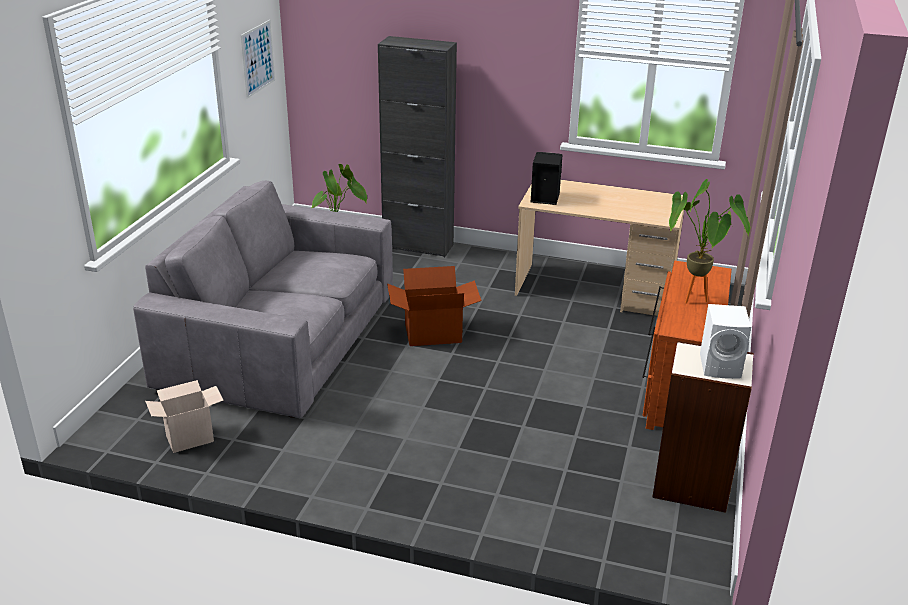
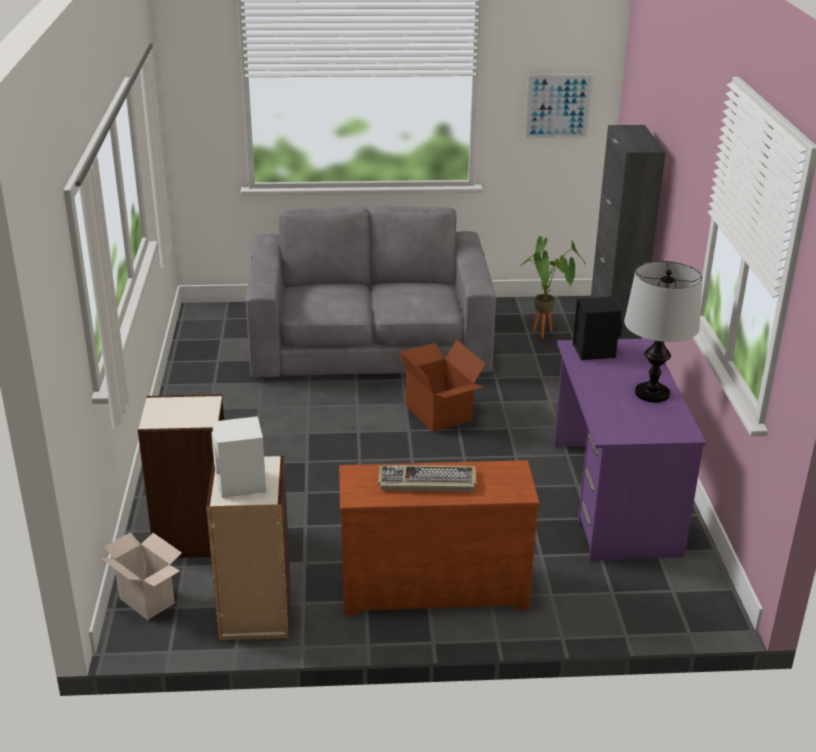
camera: 70 degrees right, 0 degrees up
(191, 438) = (211, 344): cardboard box -> cardboard box (149, 601)
(568, 506) = (192, 537): none -> bookcase
(594, 291) = (614, 498): beige desk -> purple desk
(616, 194) = (652, 393): none -> table lamp
(694, 302) = (426, 481): potted plant -> keyboard

